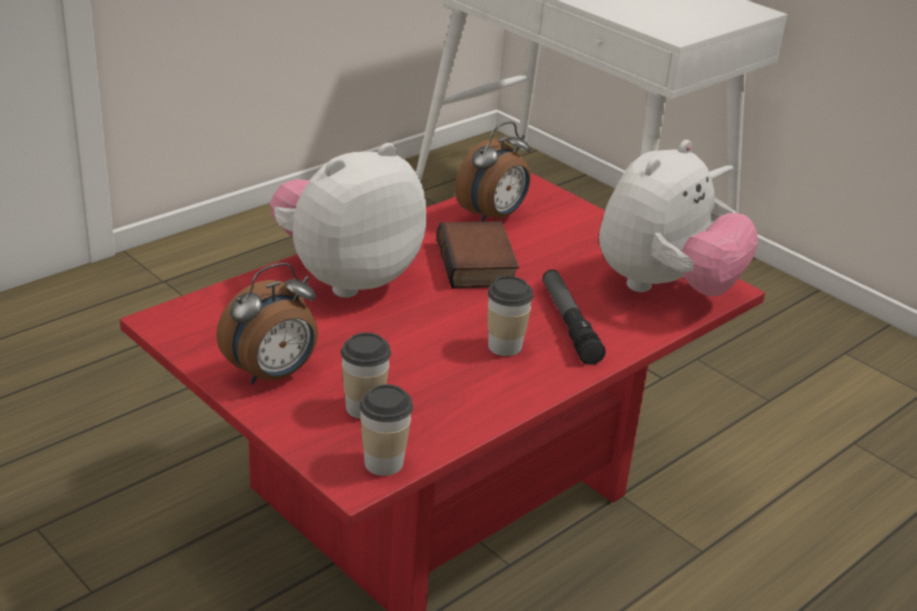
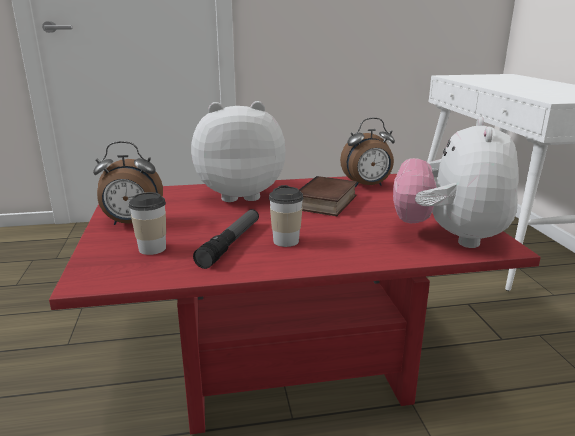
camera: 35 degrees right, 10 degrees down
(383, 463) = (115, 278): cup -> none
(569, 324) = (348, 240): flashlight -> flashlight (230, 243)
(665, 288) = (449, 237): plush toy -> plush toy turned 120 degrees clockwise

